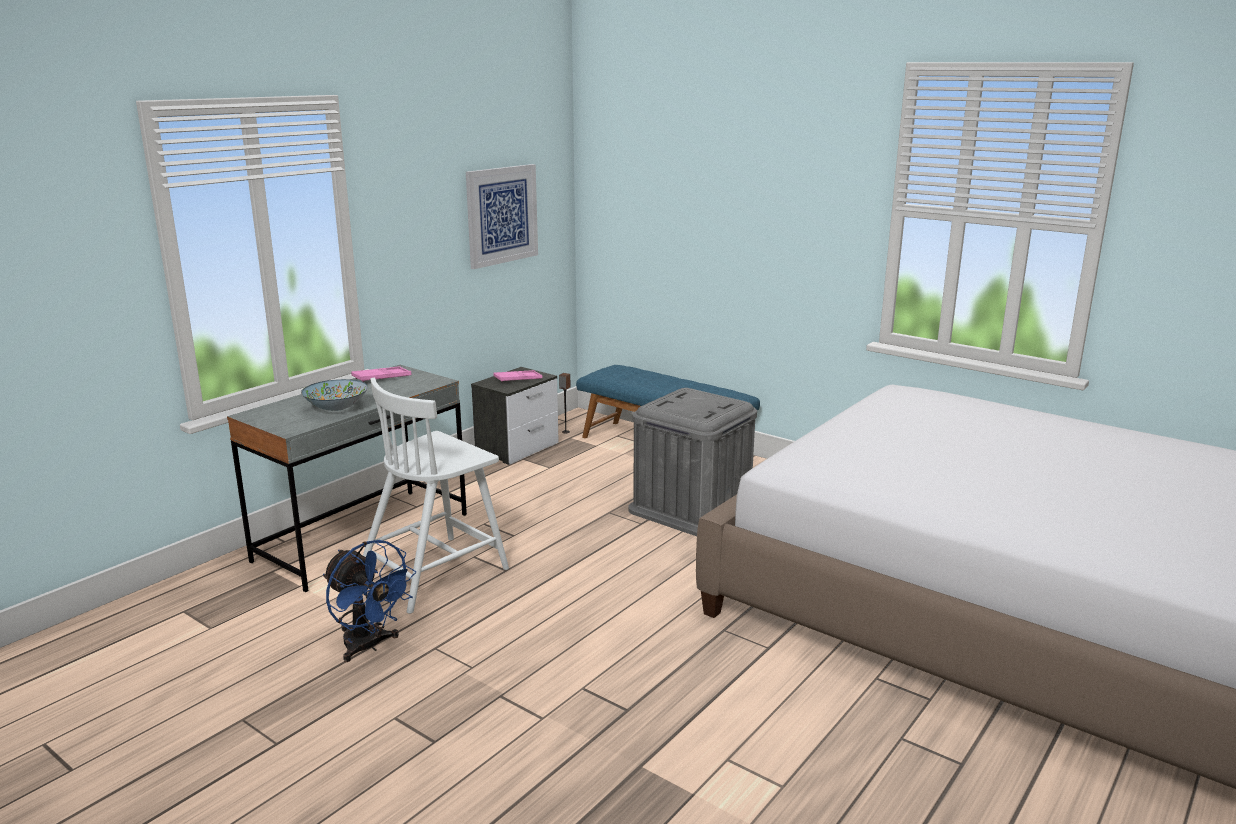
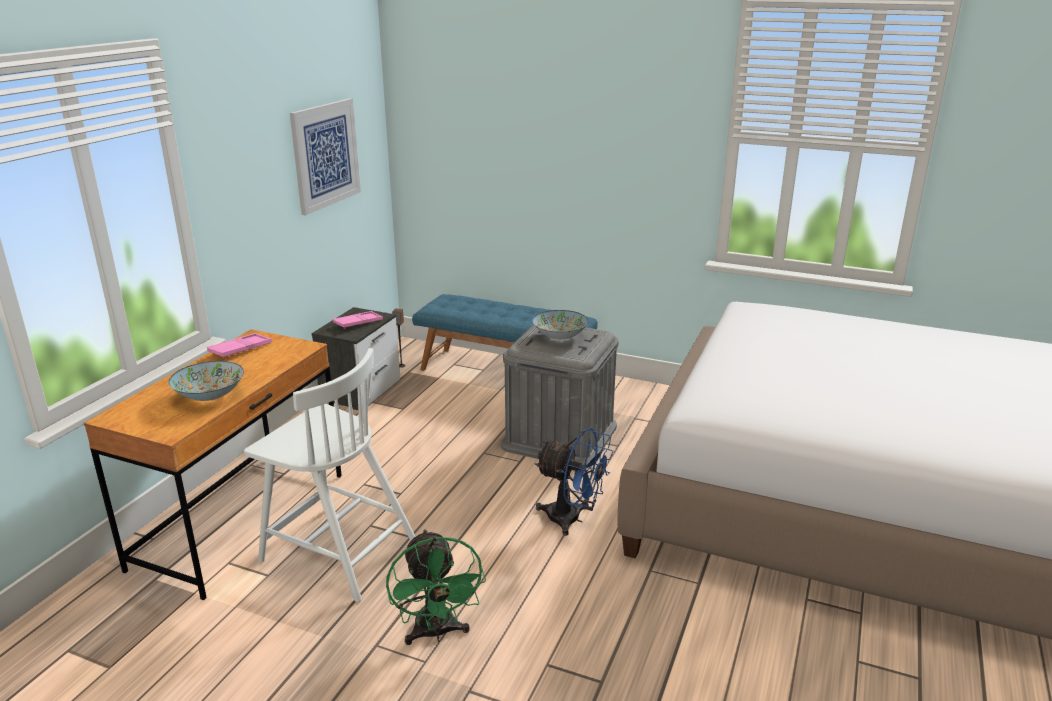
camera: 15 degrees left, 5 degrees up
(363, 537) = (242, 520): grey desk -> brown desk
(369, 646) = (304, 656): blue fan -> blue fan (572, 519)
(435, 572) = (337, 551): white chair -> white chair turned 90 degrees counterclockwise
(492, 648) = (436, 633): none -> green fan
(695, 401) = (559, 336): none -> bowl

